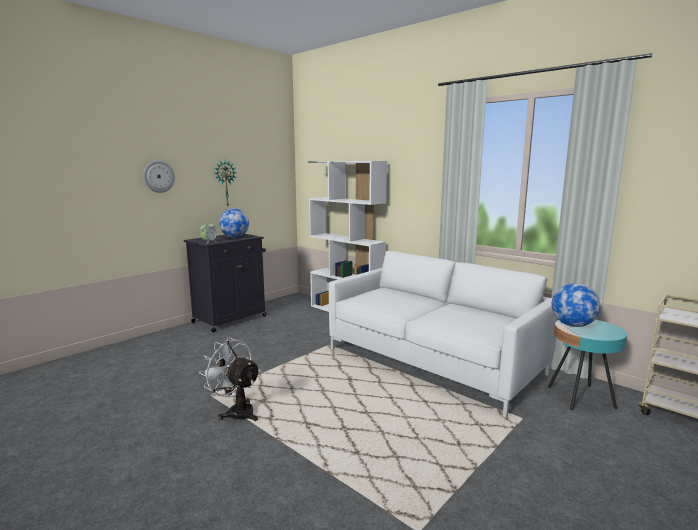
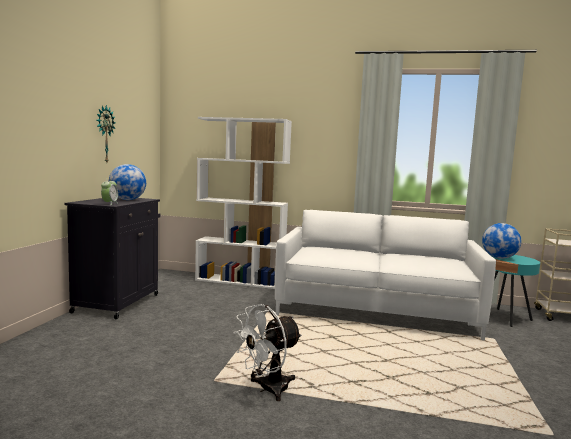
camera: 30 degrees left, 5 degrees down
(158, 176) = (41, 116): wall clock -> none
(236, 411) = (267, 389): white fan -> white fan turned 45 degrees counterclockwise

